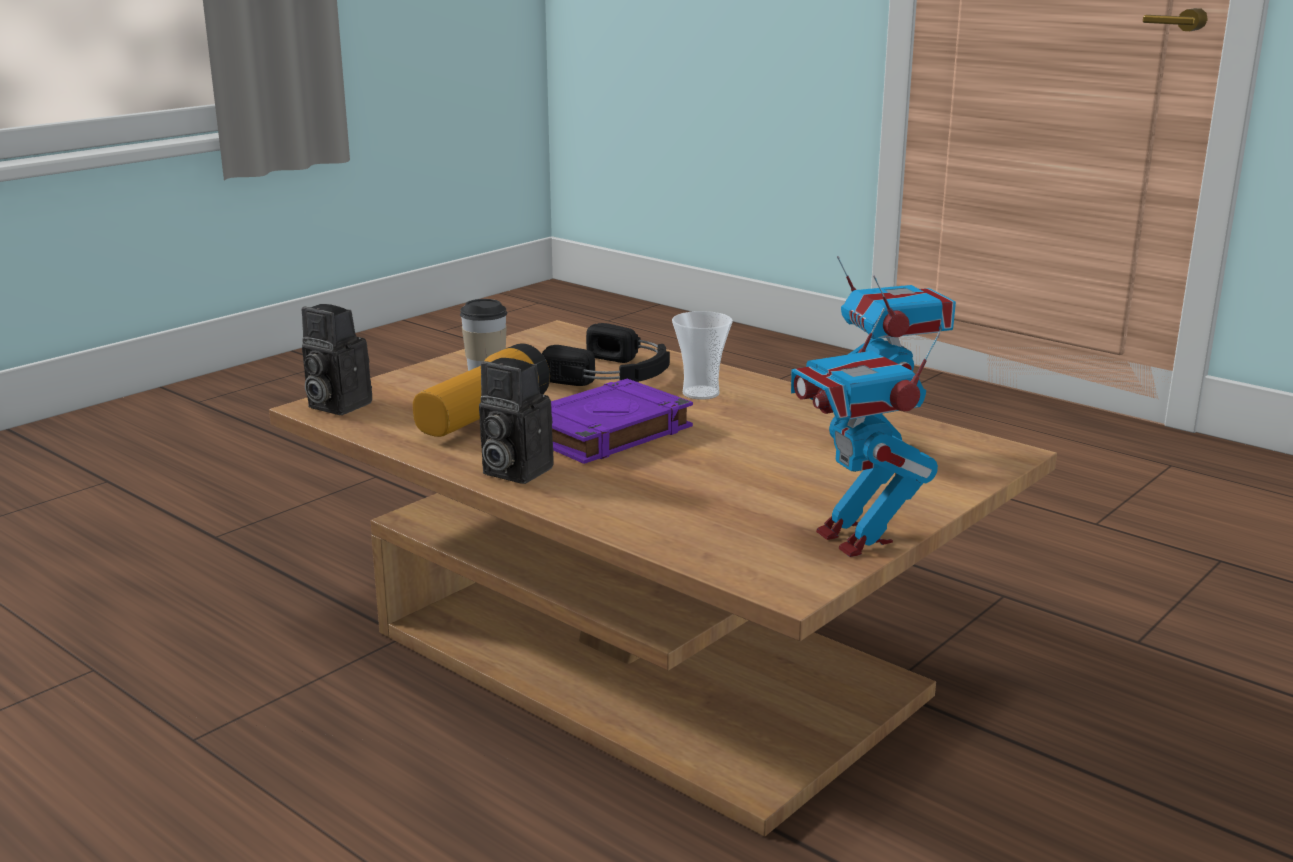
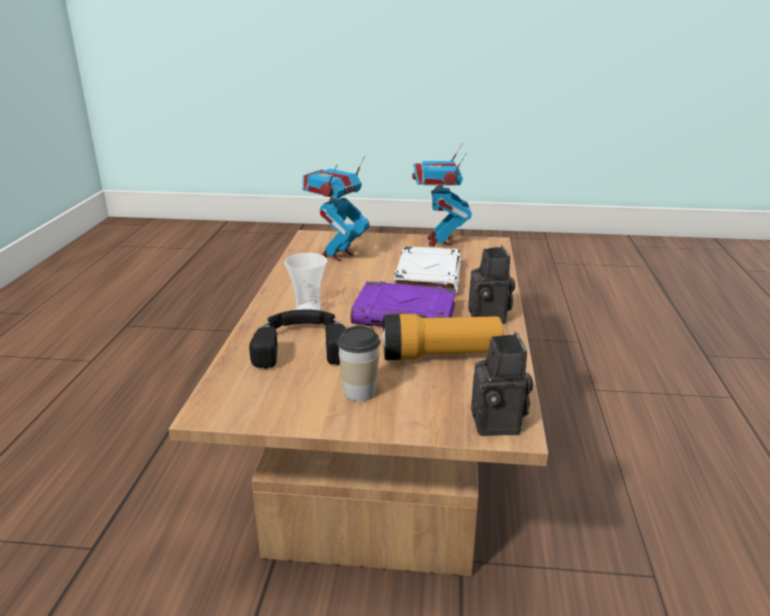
camera: 125 degrees left, 5 degrees up
(702, 479) = (427, 277): none -> white book
(855, 539) = (439, 241): toy robot -> toy robot turned 150 degrees clockwise

